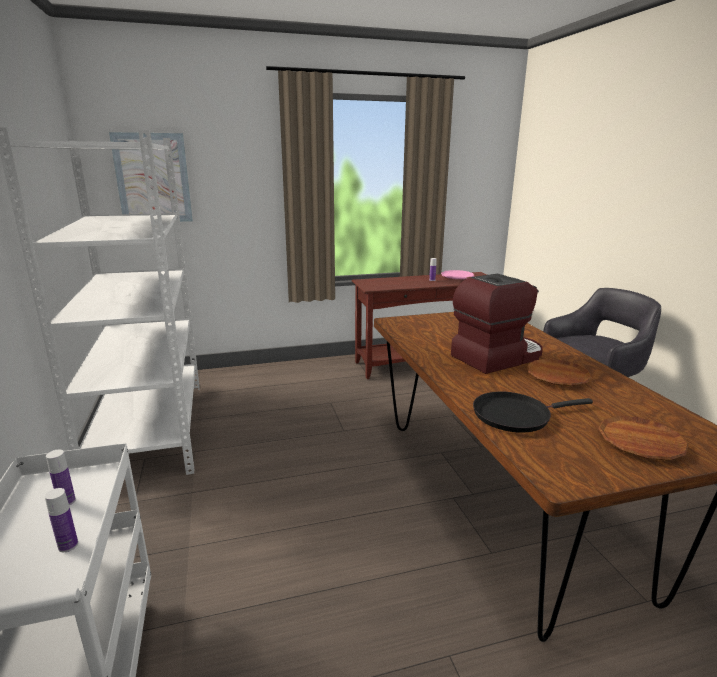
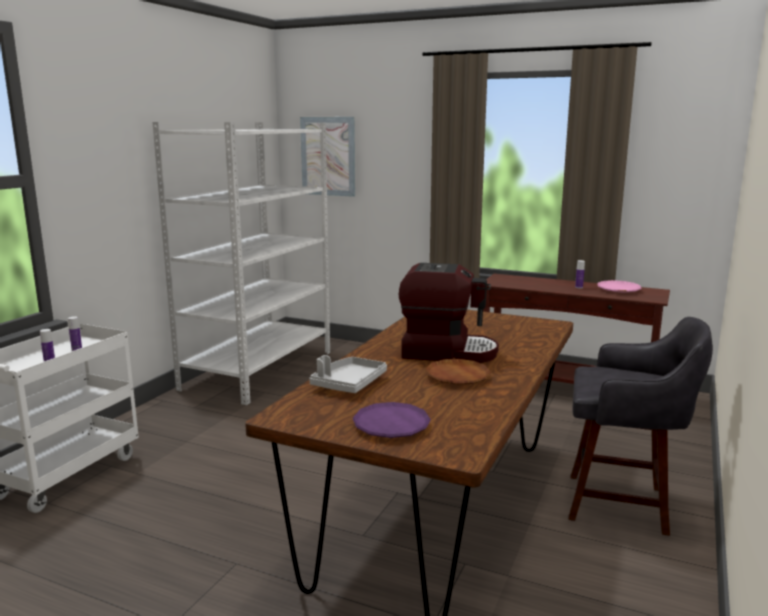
camera: 40 degrees right, 5 degrees down
(515, 415) = (348, 384): black frying pan -> grey tray
(640, 443) = (391, 425): brown plate -> purple plate

